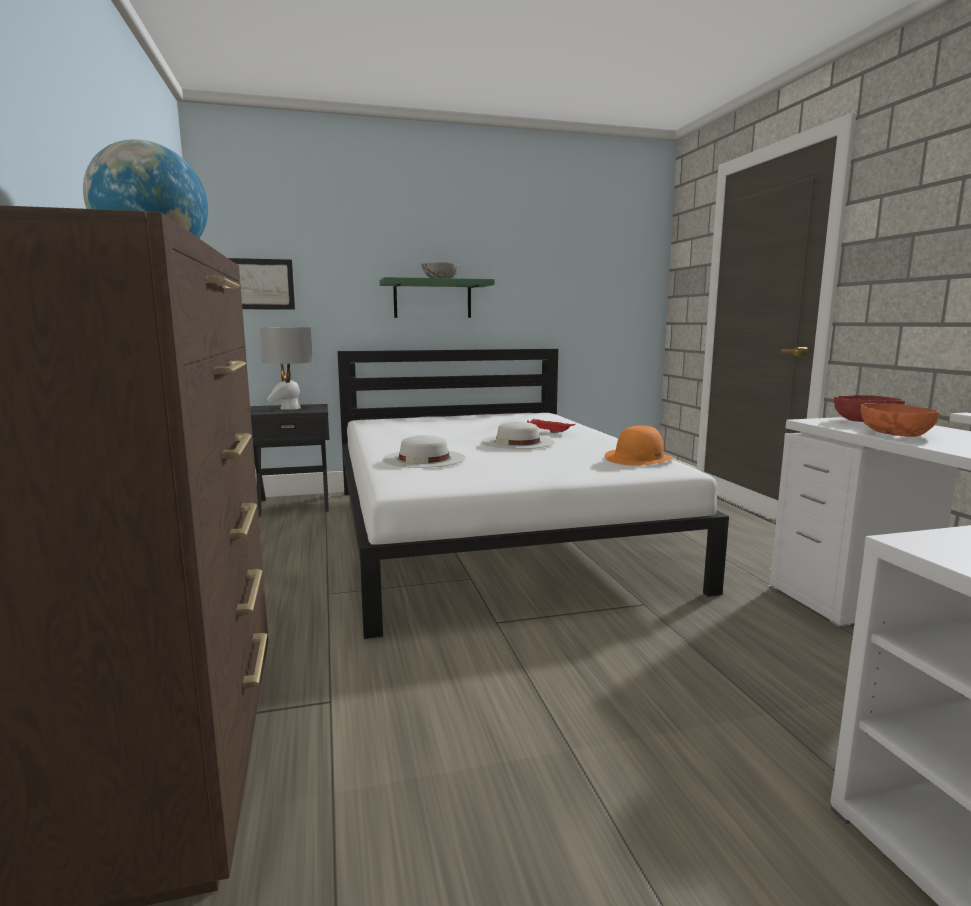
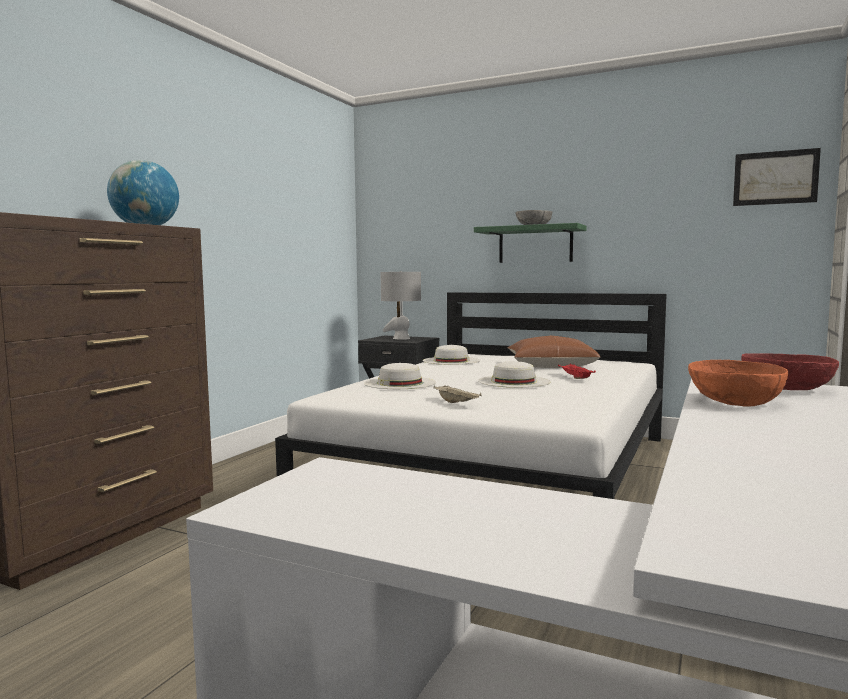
camera: 40 degrees right, 5 degrees down
(256, 284) = (395, 238): picture -> picture (775, 178)
(386, 428) = (451, 361): none -> white hat
(492, 423) = (551, 366): none -> brown pillow
(543, 470) = (457, 403): none -> beige tray
(639, 458) = (574, 407): orange hat -> none

